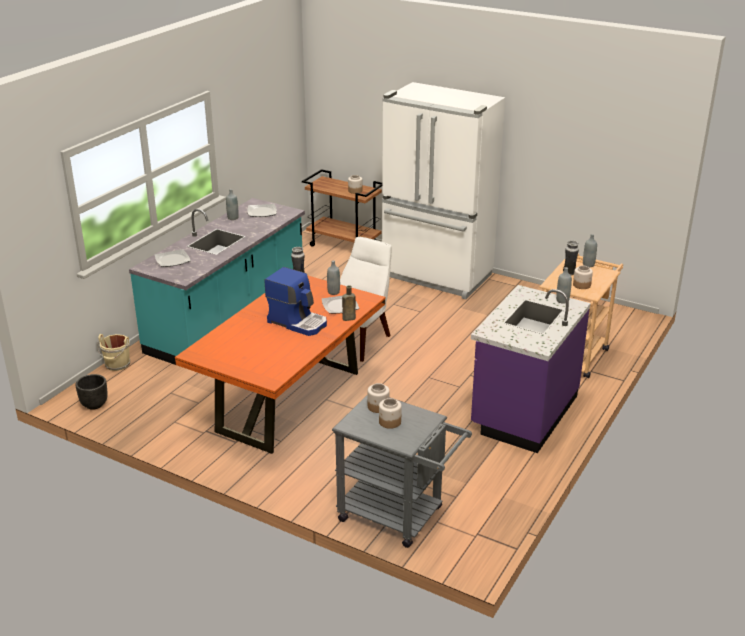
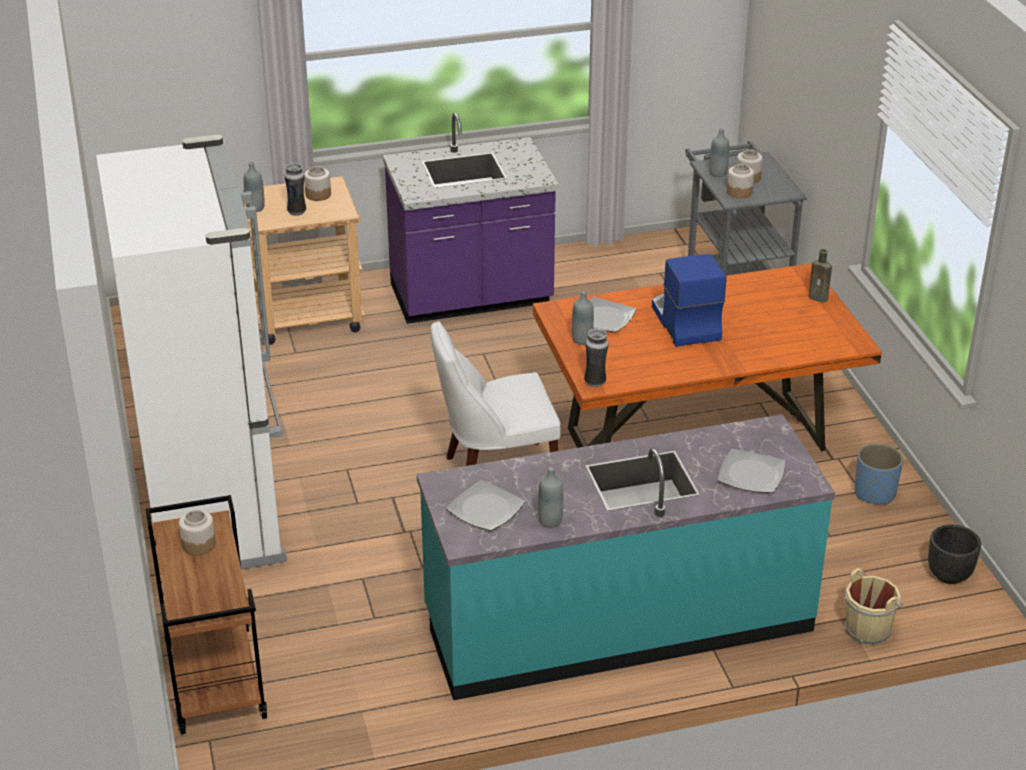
camera: 135 degrees left, 5 degrees up
(166, 424) = (875, 493): none -> blue planter
(348, 319) = (621, 298): brown bottle -> brown bottle (819, 298)
(562, 300) = (402, 168): grey bottle -> grey bottle (718, 173)

